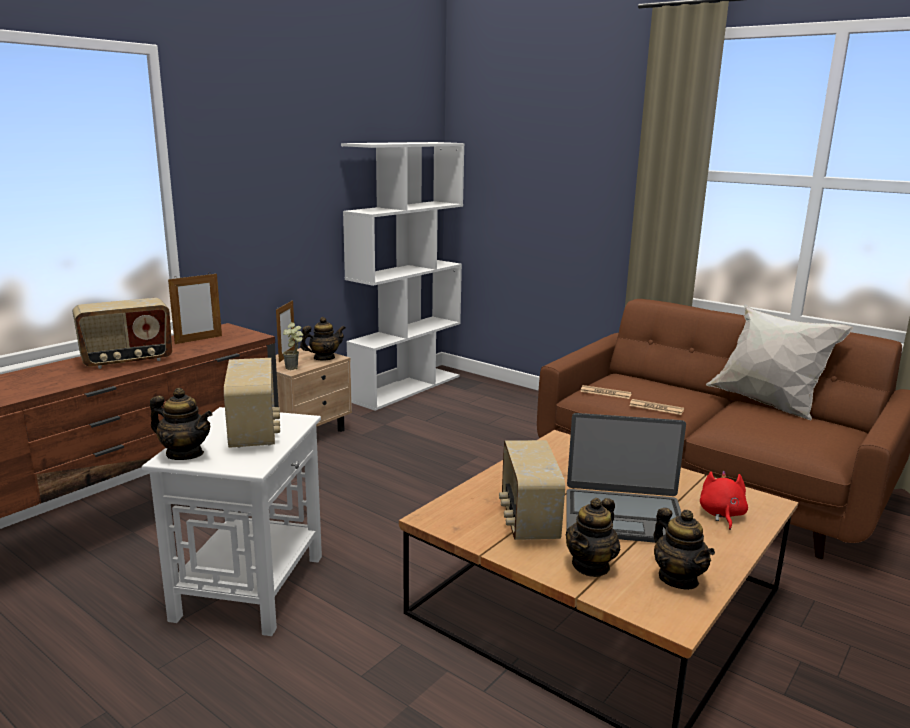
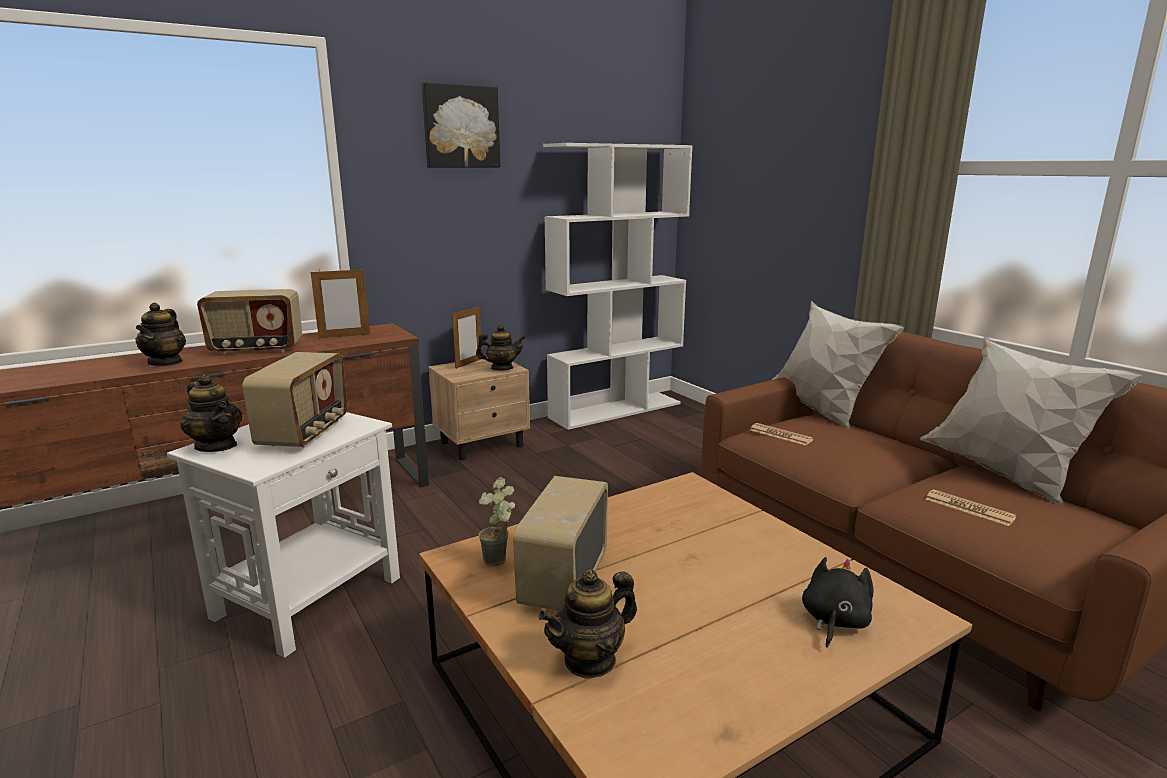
camera: 20 degrees right, 0 degrees up
(273, 129) = (460, 127): none -> picture
(295, 368) = (464, 376): potted plant -> potted plant (501, 563)
(618, 370) = (821, 411): none -> white pillow
(623, 517) = (689, 599): laptop -> none
(656, 408) = (834, 461): newspaper -> newspaper (969, 508)
(678, 579) = (696, 708): teapot -> teapot (166, 362)
(721, 514) = (834, 621): red plush toy -> black plush toy

